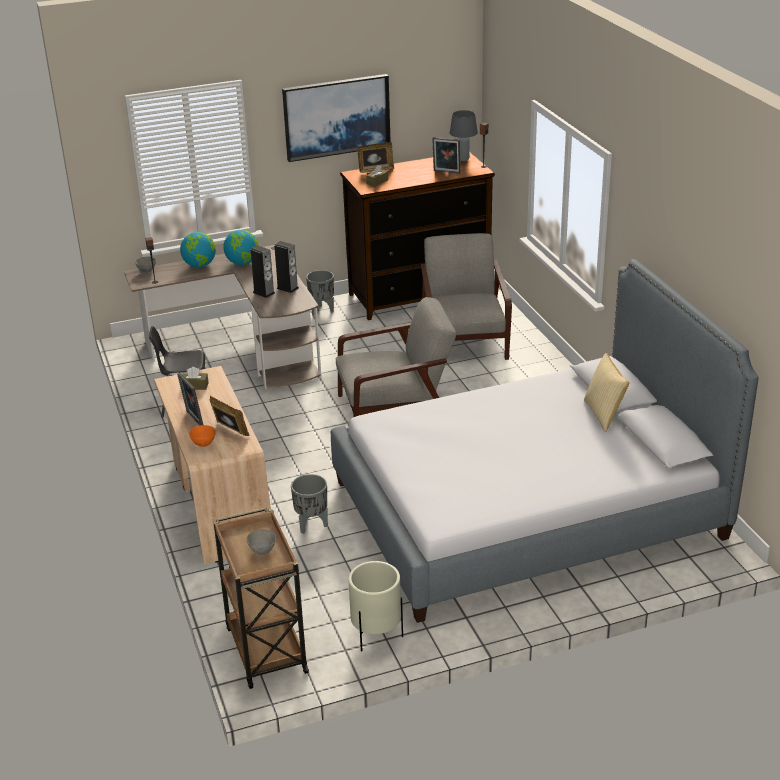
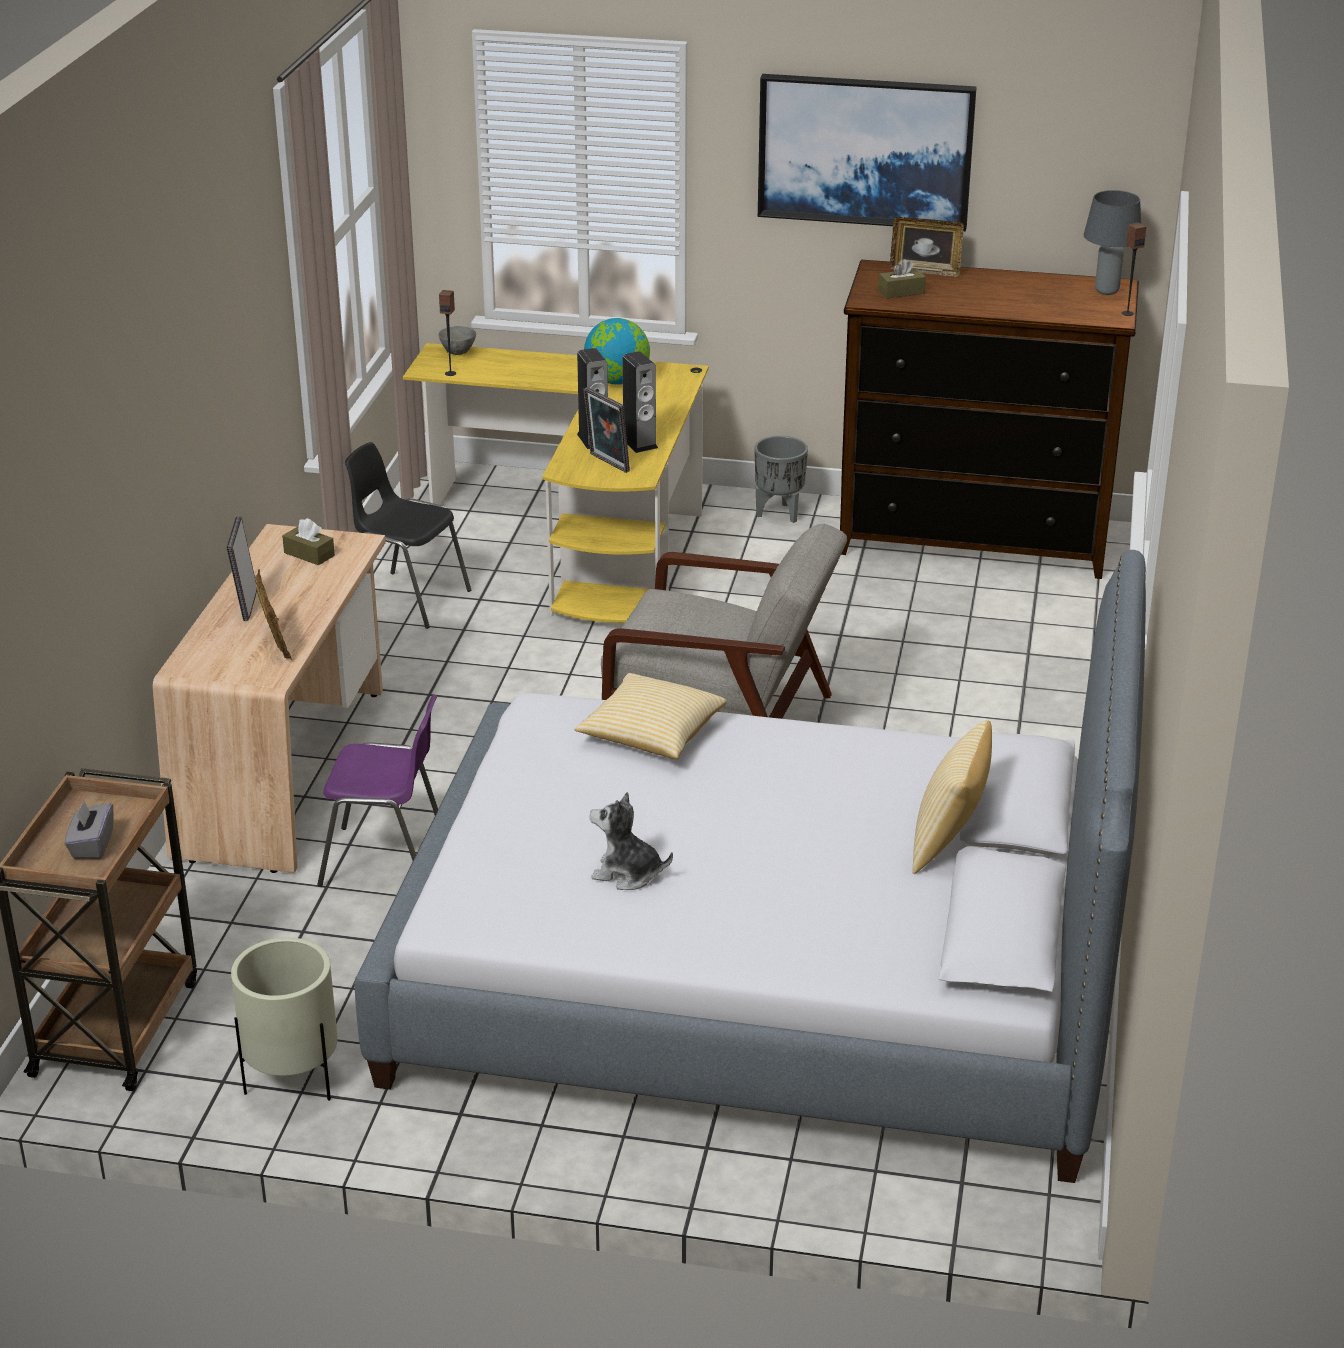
camera: 30 degrees right, 0 degrees up
(200, 265) = (548, 366): globe -> none
(204, 444) = (216, 649): orange bowl -> none
(244, 349) = (587, 539): brown desk -> yellow desk
(262, 551) = (92, 845): grey bowl -> grey tissue box
(312, 525) = (387, 861): grey planter -> purple chair
(434, 414) = (651, 734): none -> pillow
(446, 172) = (1045, 306): picture frame -> picture frame (607, 463)
(463, 339) = (970, 639): grey armchair -> none
(493, 475) = (627, 874): none -> plush toy

